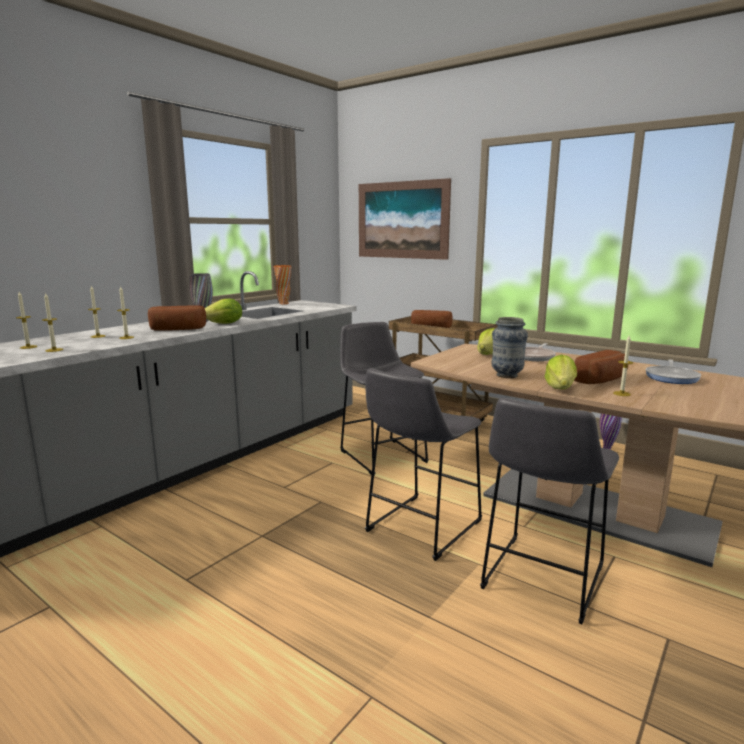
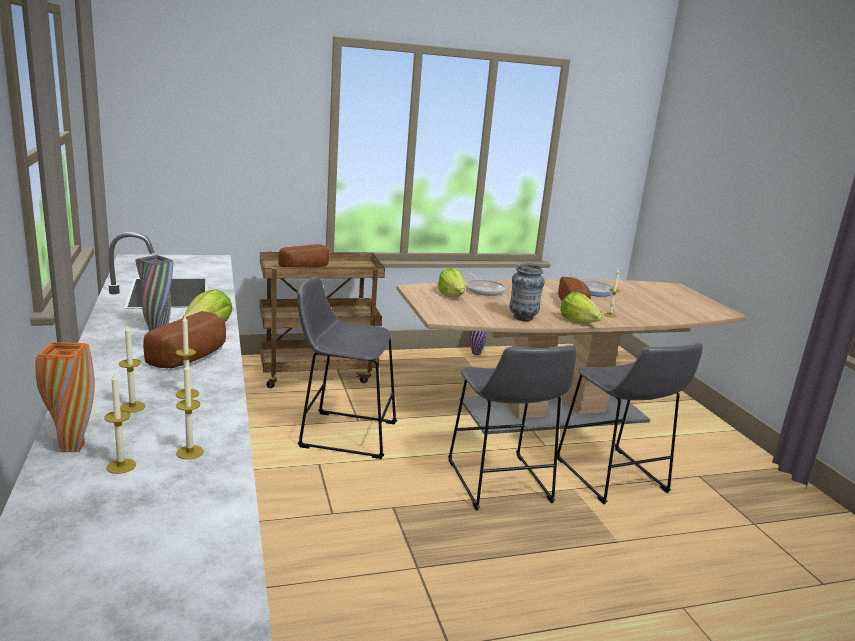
camera: 55 degrees left, 5 degrees up
(283, 303) = (126, 268): orange vase -> orange vase (72, 447)
(402, 220) = (216, 124): picture -> none

